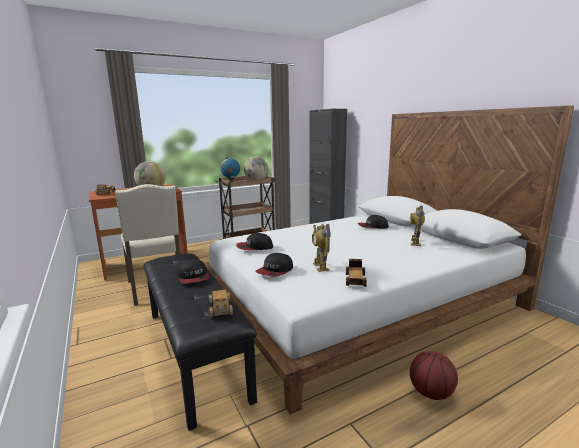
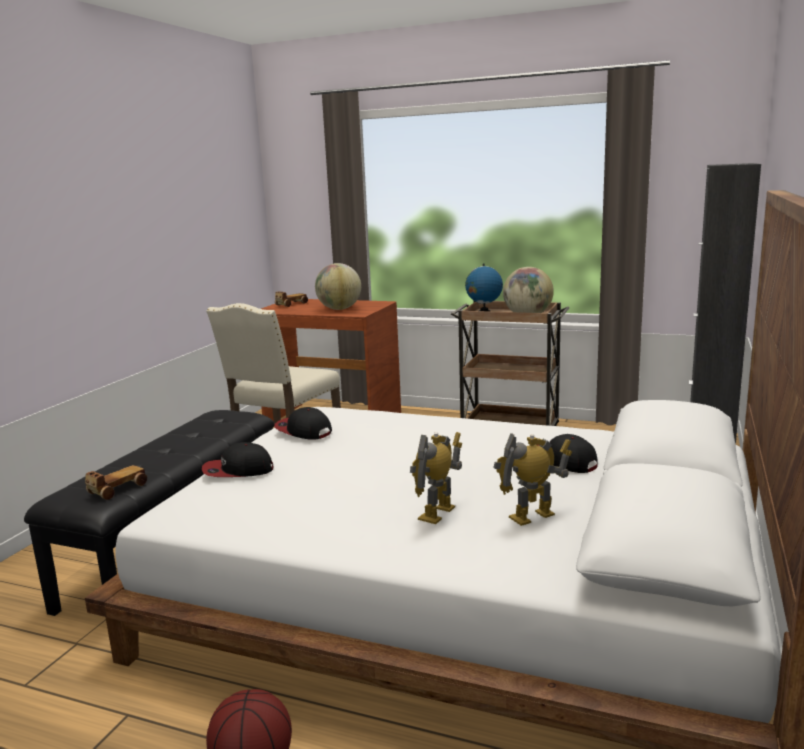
camera: 50 degrees right, 0 degrees up
(193, 277) = (186, 446): cap -> none
(320, 267) = (292, 488): toy robot -> toy robot (438, 513)
(355, 280) = (268, 523): toy car -> none

